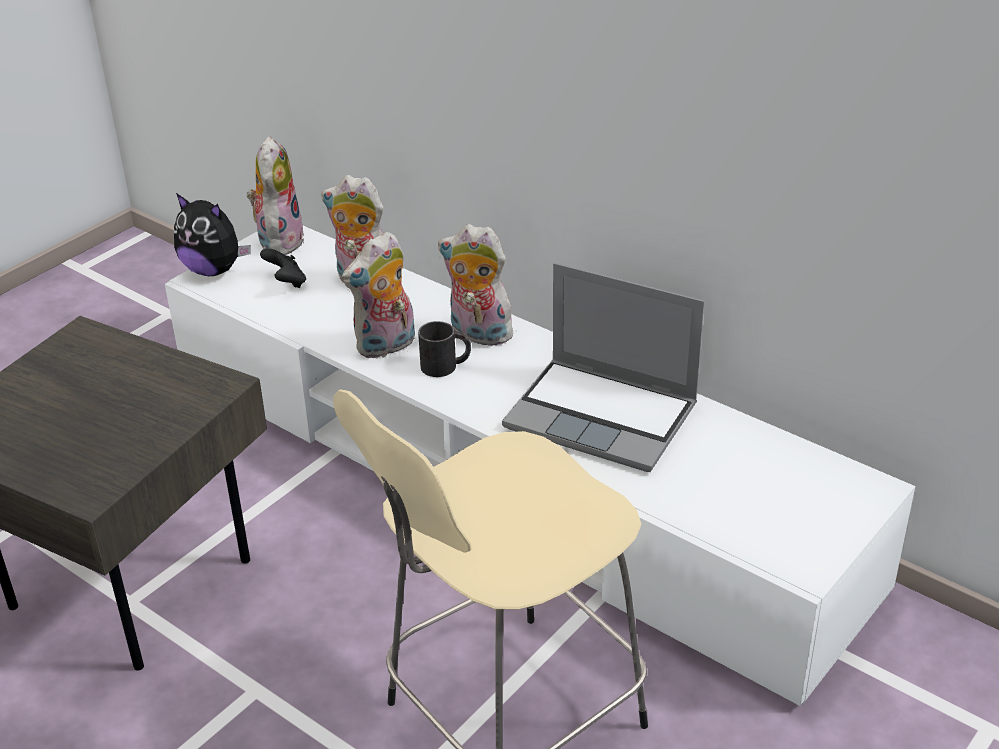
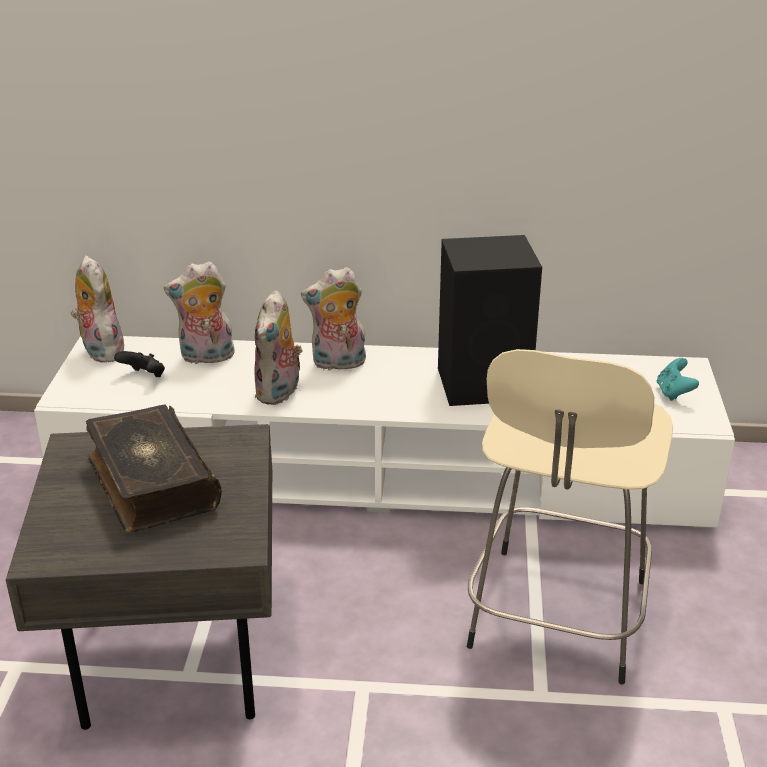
camera: 35 degrees left, 5 degrees down
(96, 398) = (150, 483): none -> book
(214, 270) = (68, 387): plush toy -> none
(446, 366) = (340, 390): black mug -> none
(604, 416) = (486, 384): laptop -> black speaker
(812, 514) = (674, 393): none -> turquoise game controller

